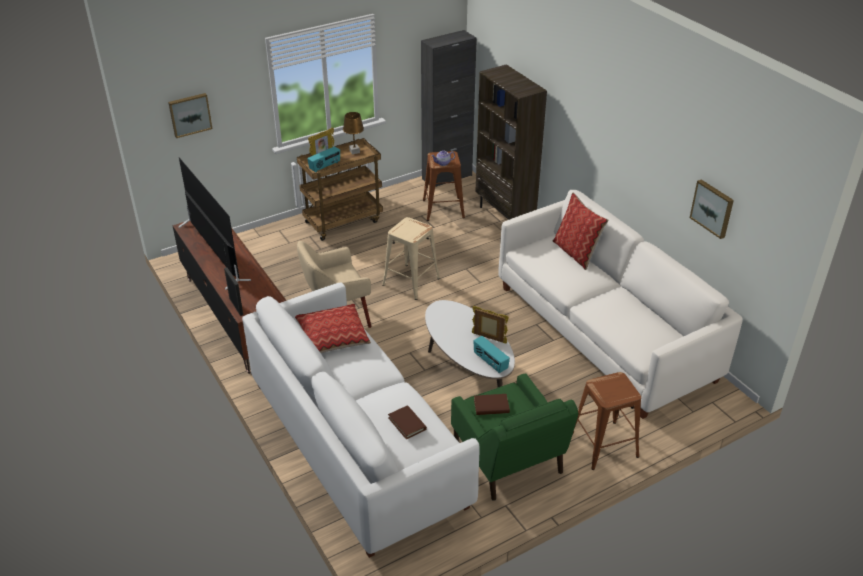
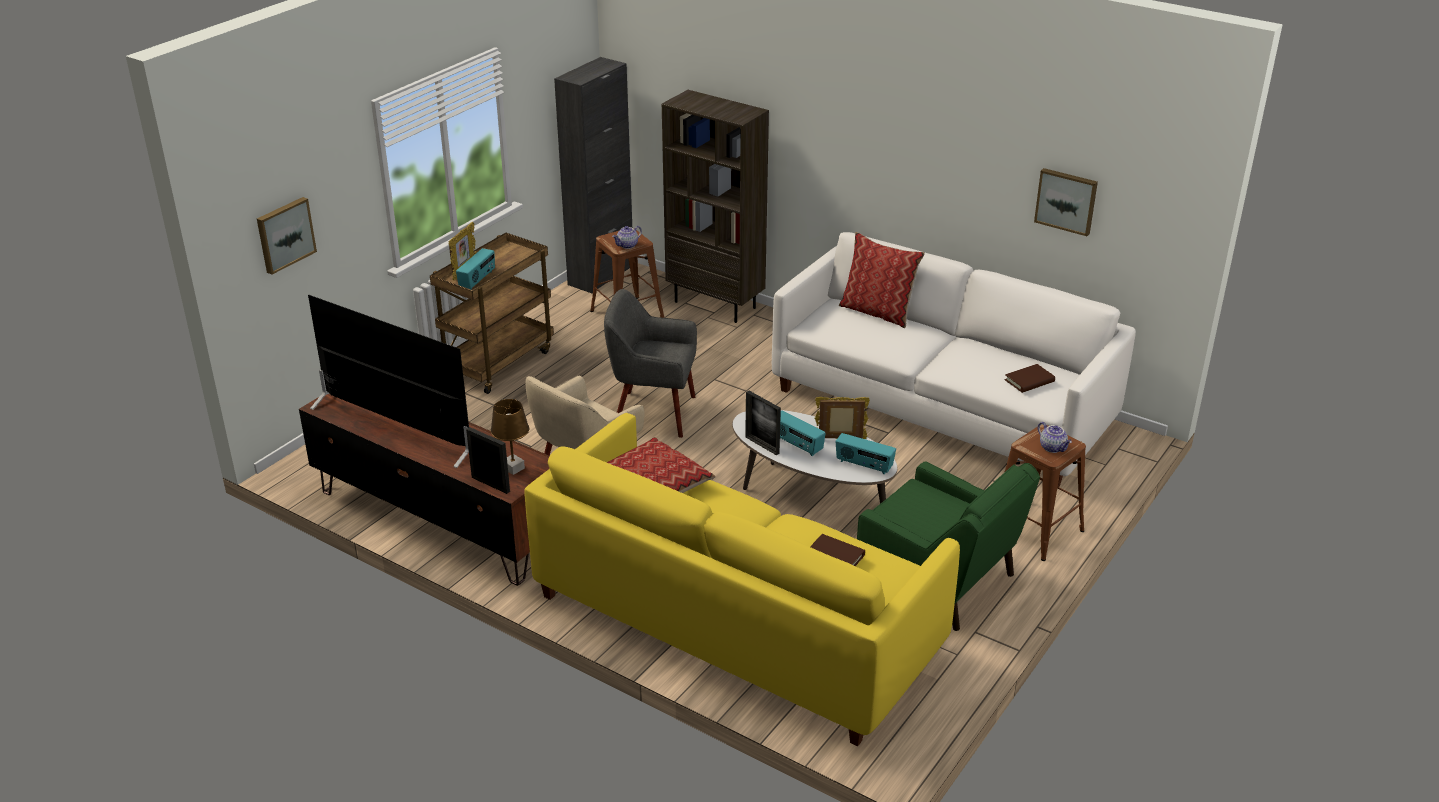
camera: 25 degrees left, 5 degrees down
(354, 151) = (502, 253): brown table lamp -> brown table lamp (513, 468)
(356, 443) = (735, 623): white sofa -> yellow sofa
(410, 281) = (653, 413): beige stool -> grey armchair
(435, 327) = (762, 445): none -> picture frame
(457, 334) = (797, 445): none -> radio
(491, 406) = (907, 512): brown book -> brown book (1029, 381)
(615, 392) = (1053, 447): none -> teapot

